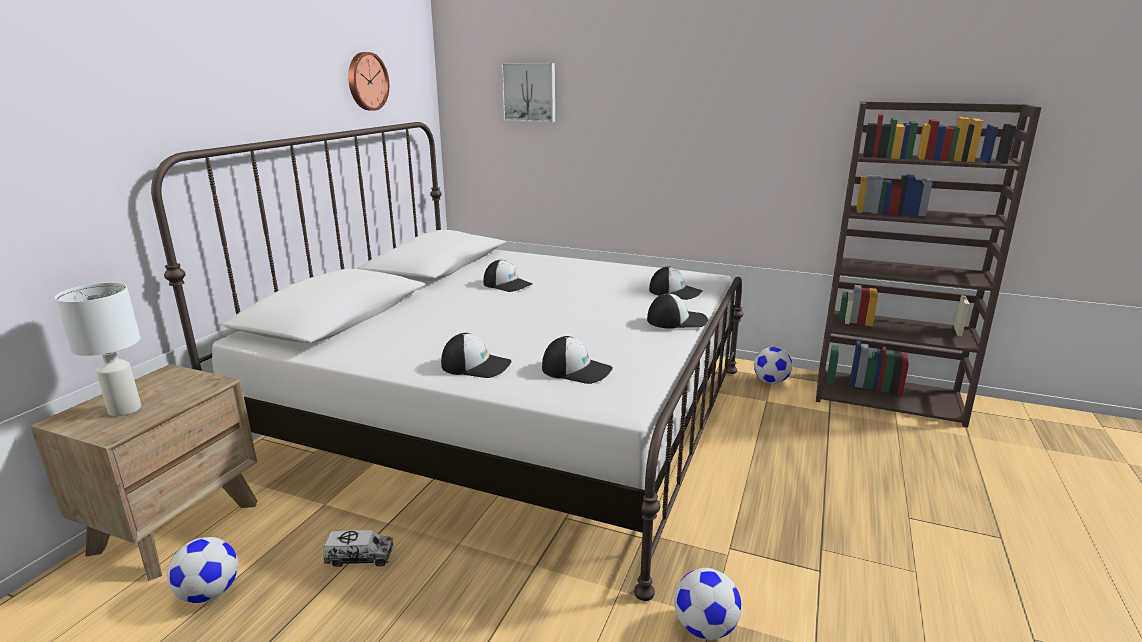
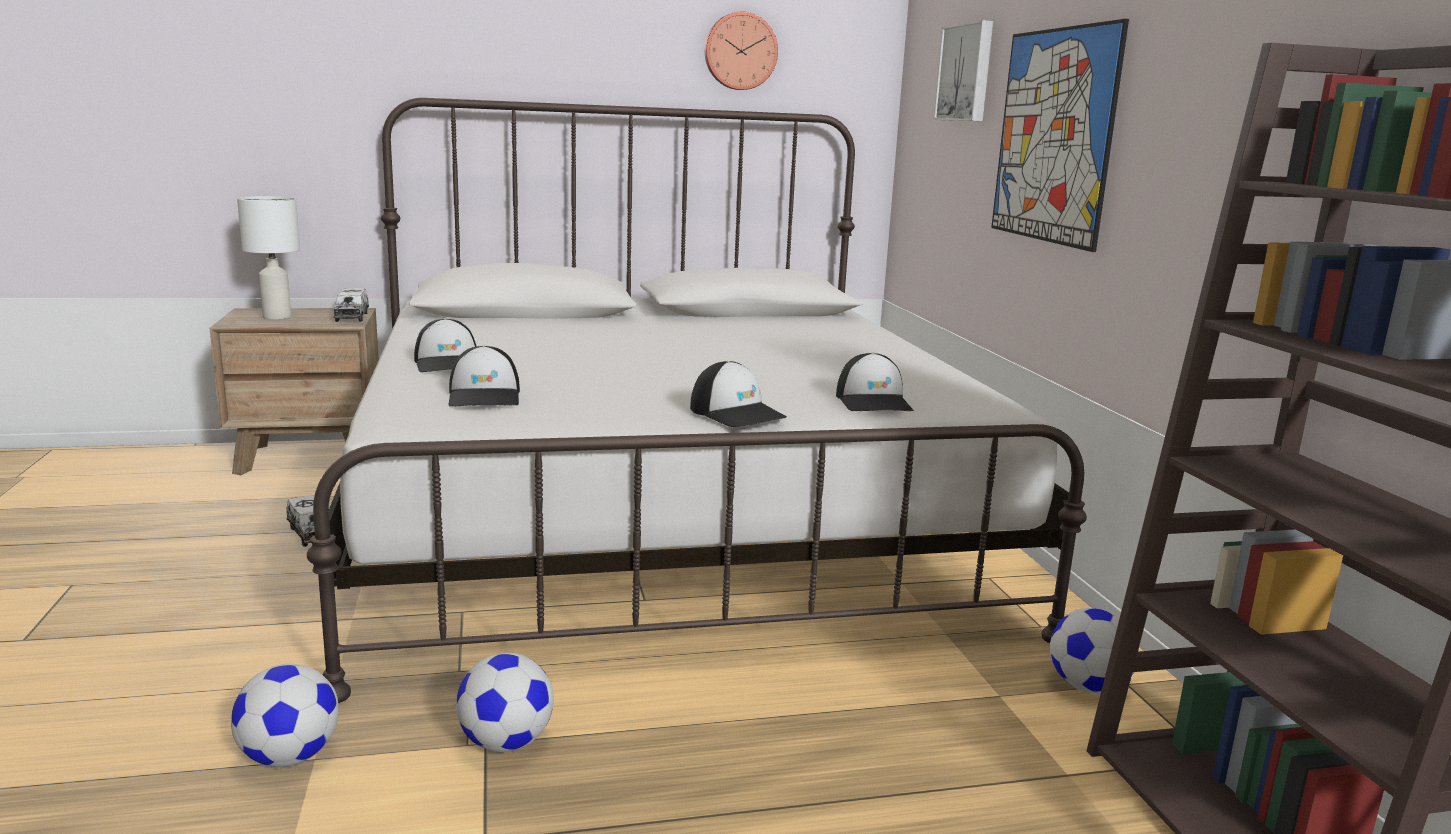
camera: 55 degrees right, 5 degrees down
(189, 377) = (352, 316): none -> toy truck
(209, 593) = (226, 497): football -> football (506, 742)
(507, 284) = (731, 337): cap -> none
(633, 131) = (1053, 136): none -> picture

